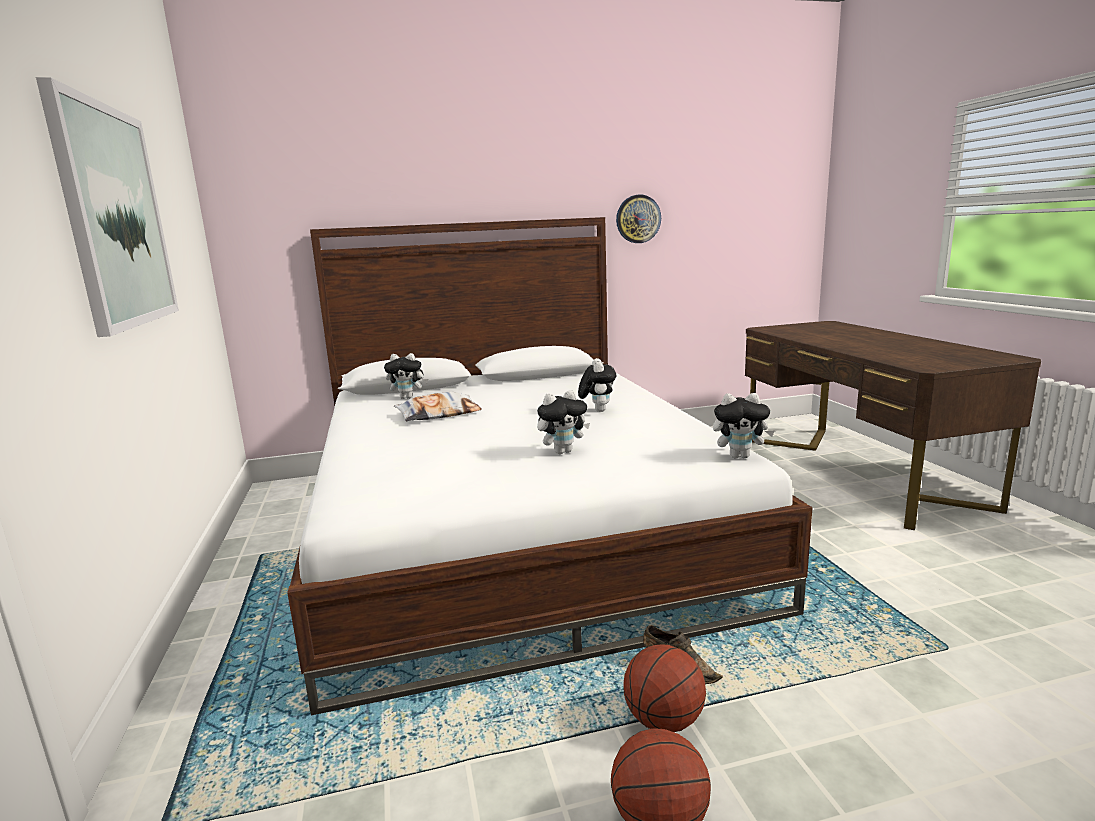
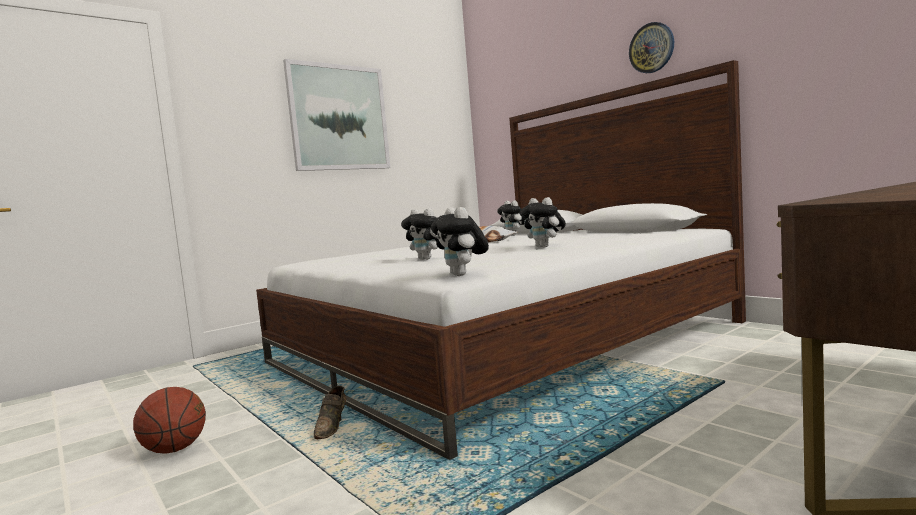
camera: 65 degrees right, 10 degrees down
(597, 410) = (545, 247): plush toy -> plush toy turned 75 degrees clockwise
(638, 219) = (788, 52): wall clock -> wall clock (651, 48)
(663, 721) = (269, 433): basketball -> none

